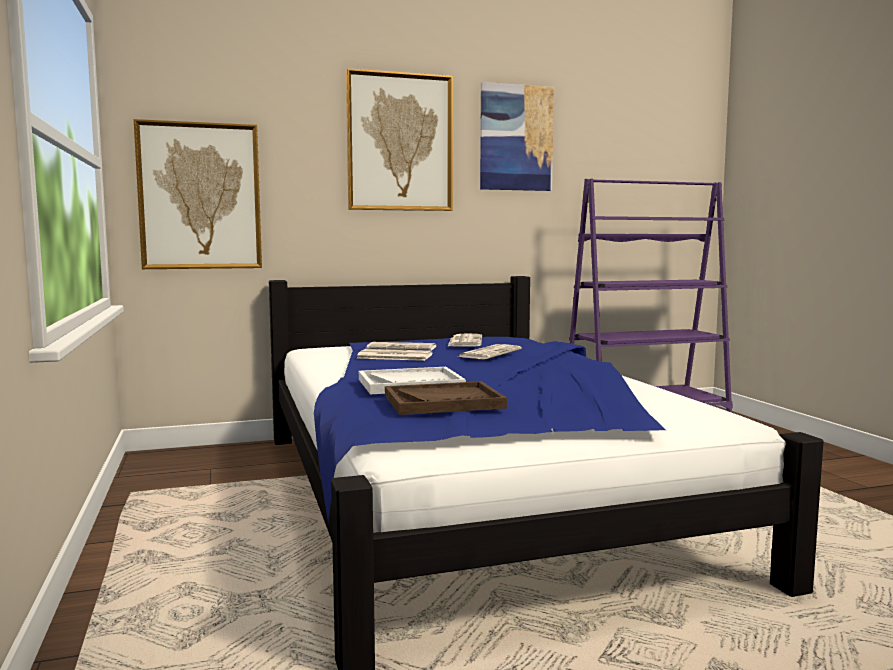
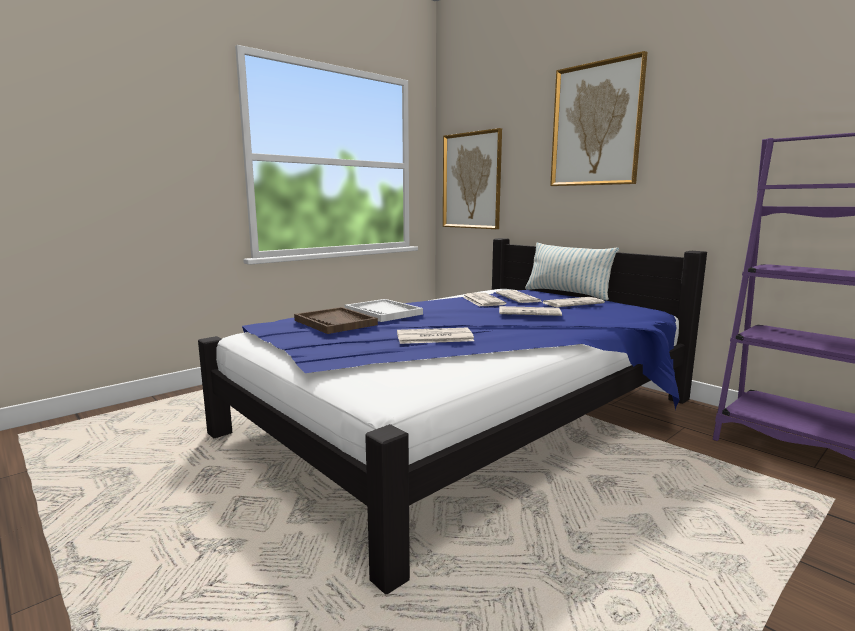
camera: 65 degrees right, 5 degrees up
(398, 339) = (567, 294): none -> pillow
(516, 138) = (715, 100): picture -> none
(566, 382) = (433, 337): none -> newspaper

